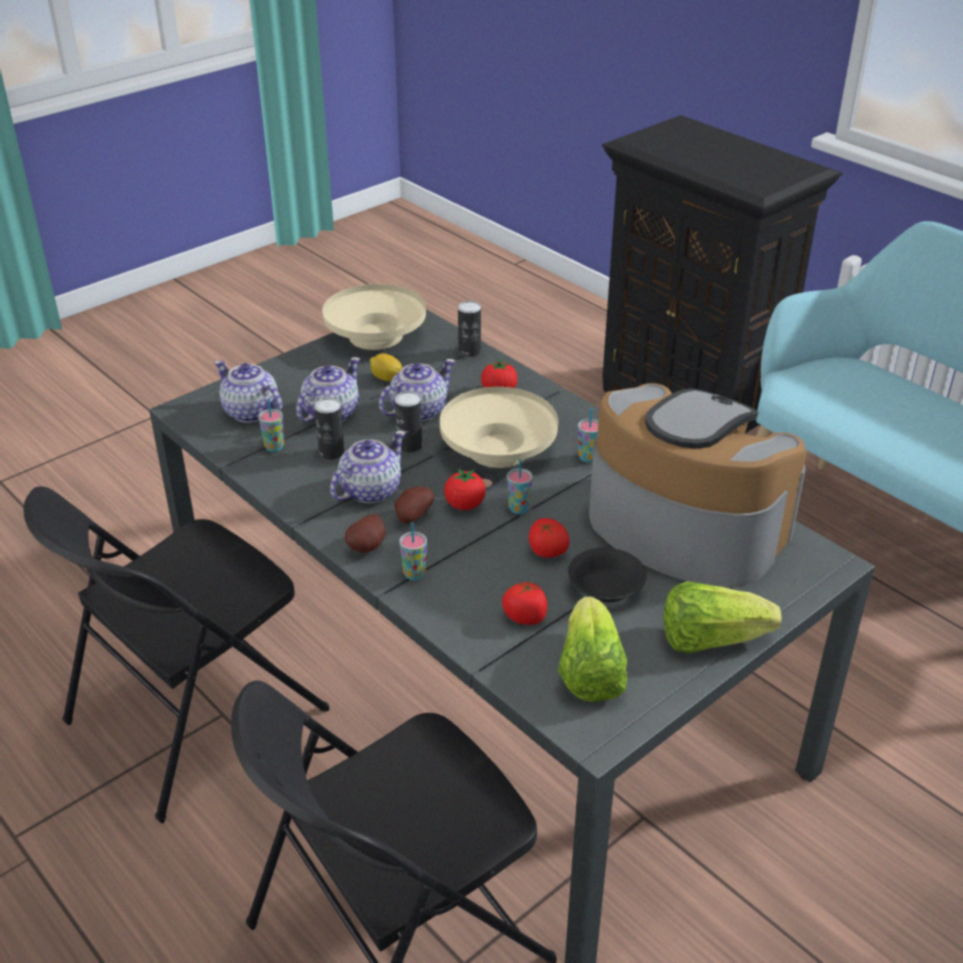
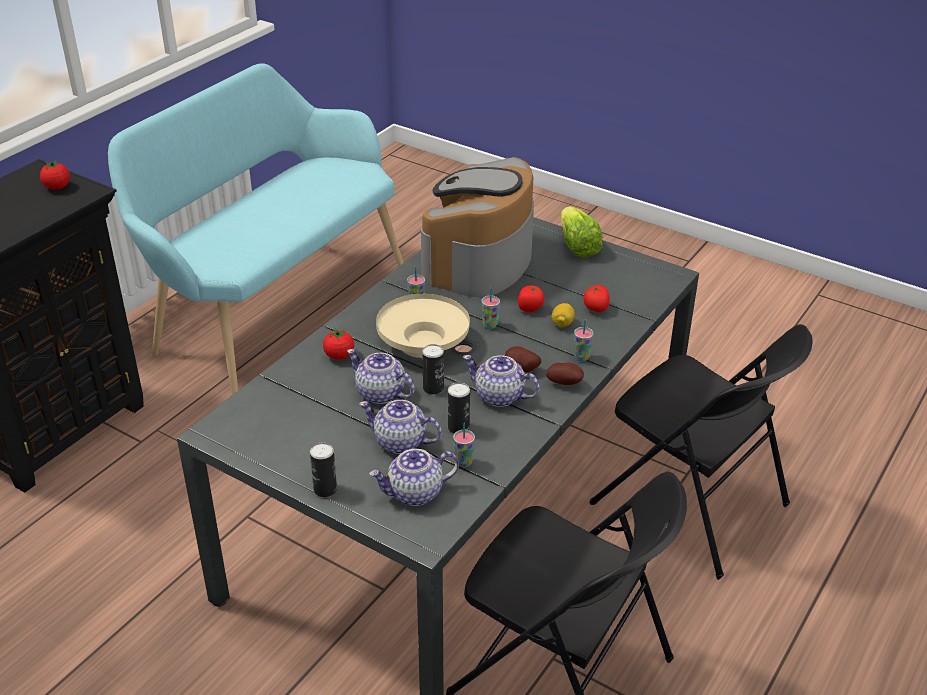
camera: 105 degrees left, 0 degrees up
(250, 412) = (415, 493): teapot -> teapot turned 45 degrees clockwise
(375, 336) = (257, 444): beige bowl -> none
(386, 378) = (333, 421): lemon -> lemon (562, 324)
(465, 505) = (497, 348): tomato -> tomato (57, 187)
(469, 351) = (275, 382): can -> can (325, 489)
(590, 672) = (627, 281): lettuce -> none
(604, 589) = (554, 283): black bowl -> none

